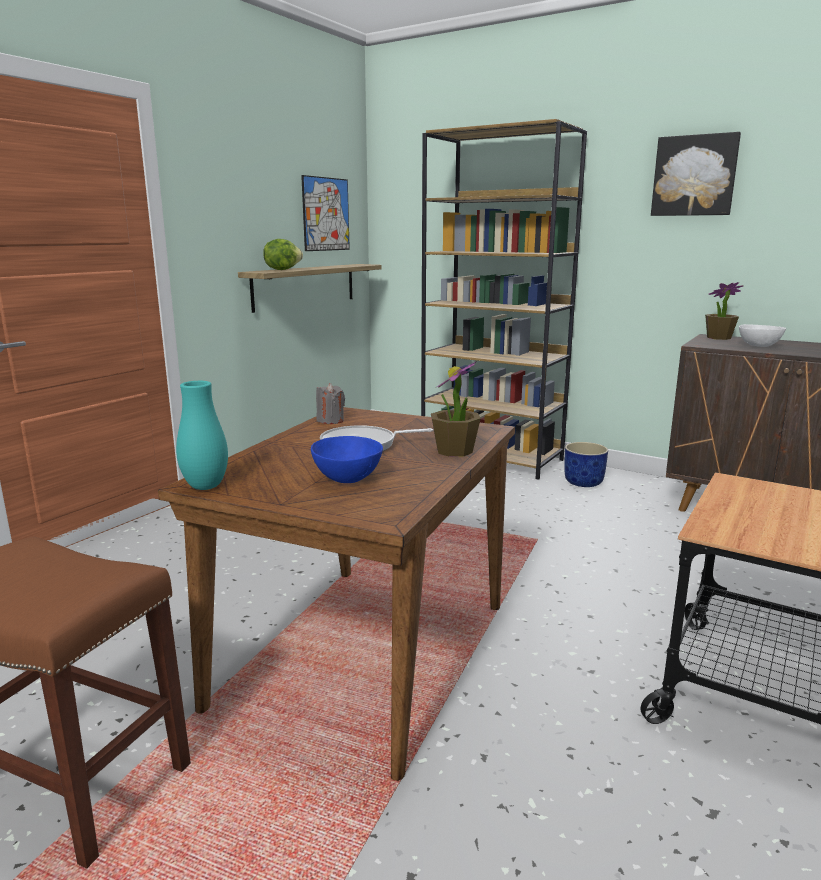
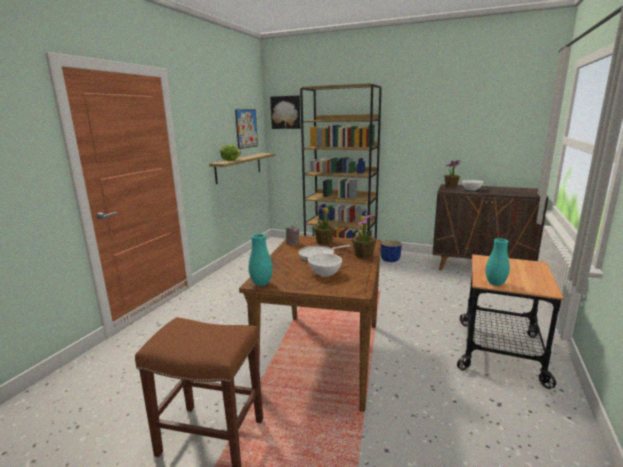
camera: 10 degrees left, 0 degrees up
(347, 477) = (325, 273): blue bowl -> white bowl
(394, 422) = (324, 242): none -> potted plant
(694, 176) = (434, 109): picture -> picture (286, 112)
(735, 536) = (495, 284): none -> turquoise vase

